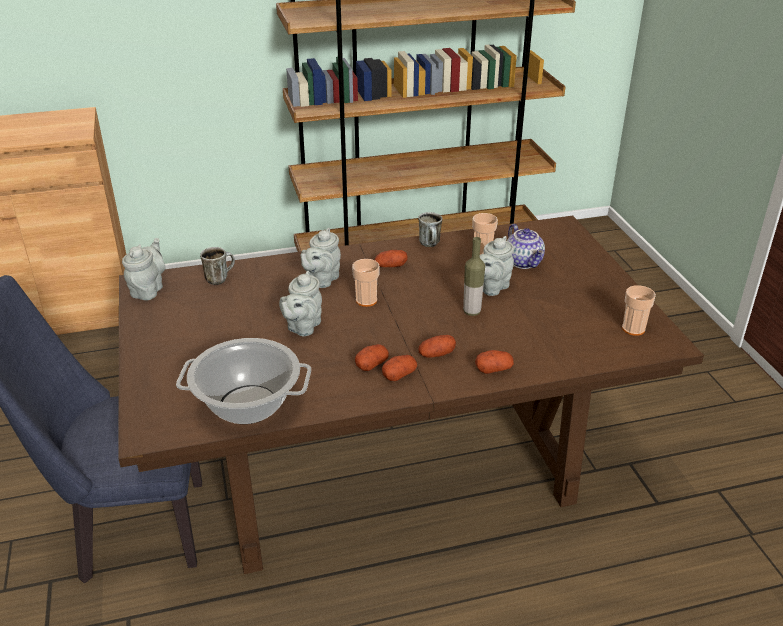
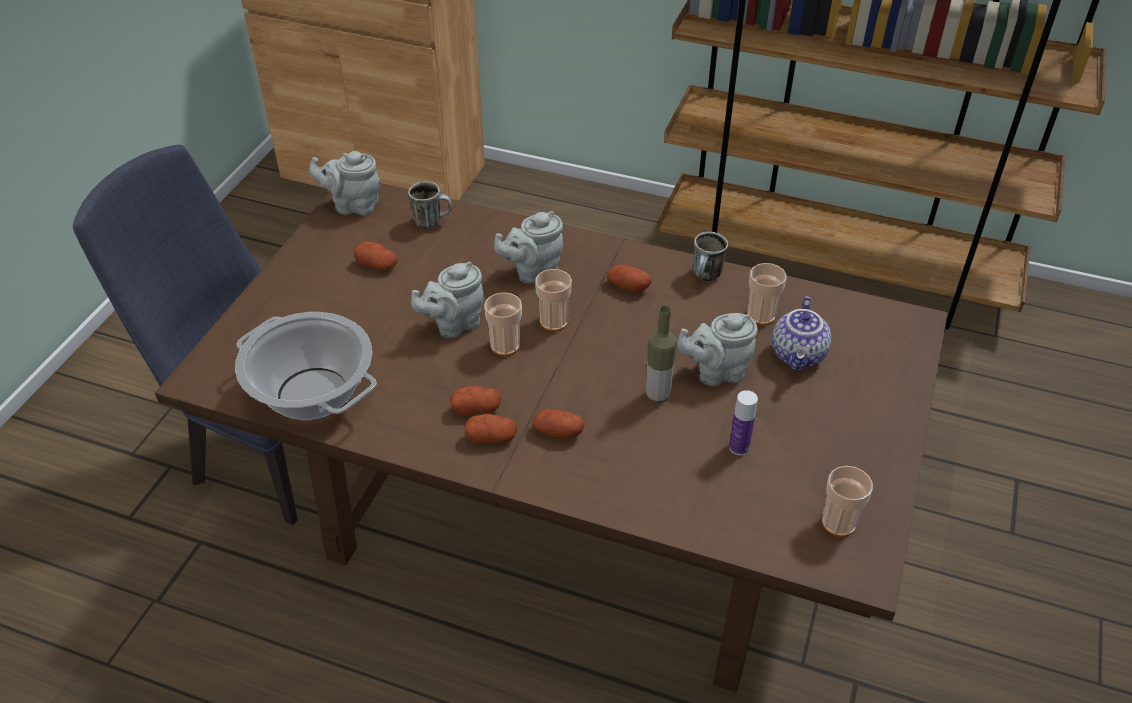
camera: 35 degrees right, 10 degrees up
(148, 290) = (353, 205): grey teapot -> grey teapot turned 135 degrees counterclockwise
(350, 325) = (505, 346): none -> cup
(494, 369) = (601, 486): potato -> potato (377, 265)
(544, 317) = (739, 447): none -> bottle

